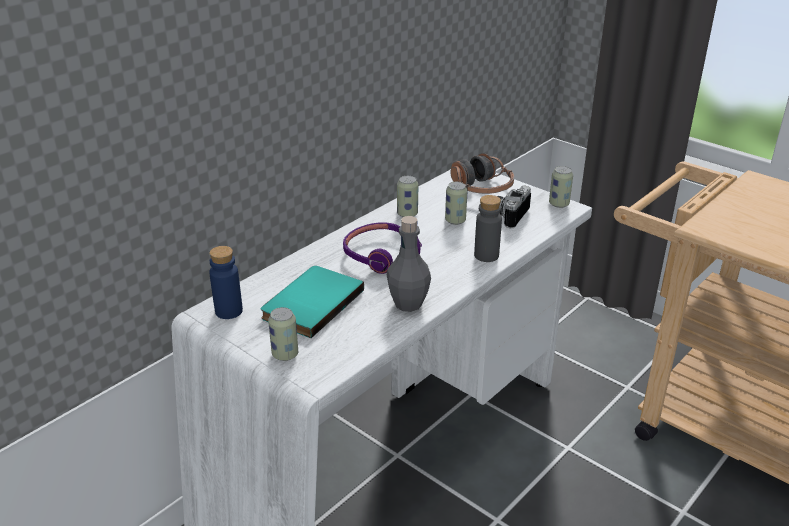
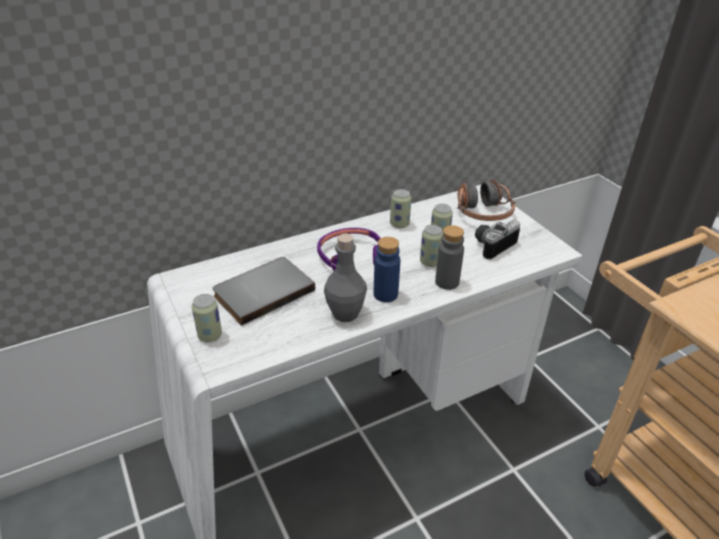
camera: 20 degrees right, 5 degrees up
(229, 311) = (193, 282): blue bottle -> blue bottle (385, 294)
(310, 303) = (262, 291): turquoise book -> grey book
(559, 204) = (549, 244): can -> can (430, 262)

